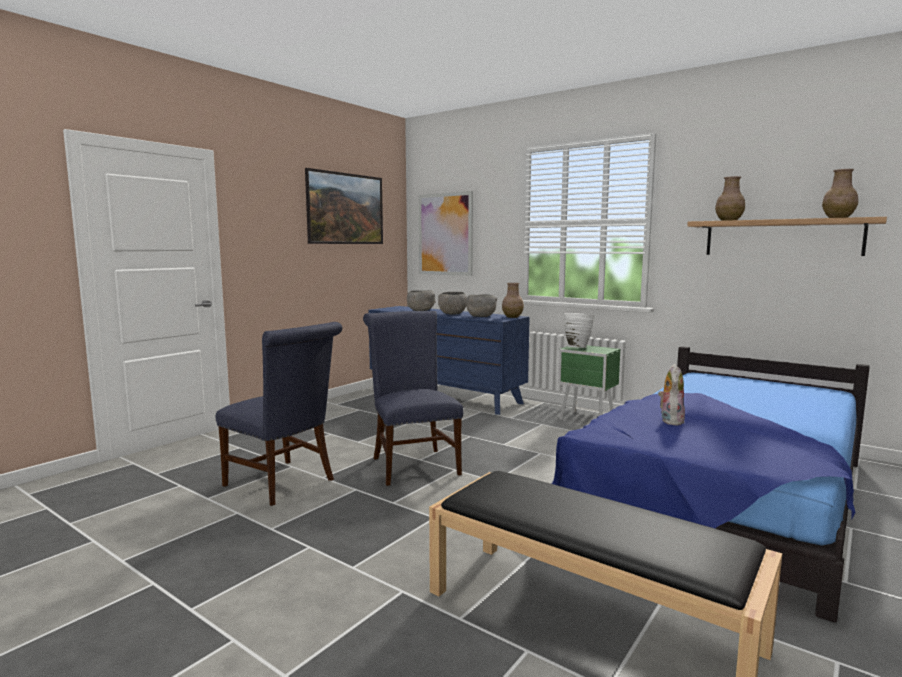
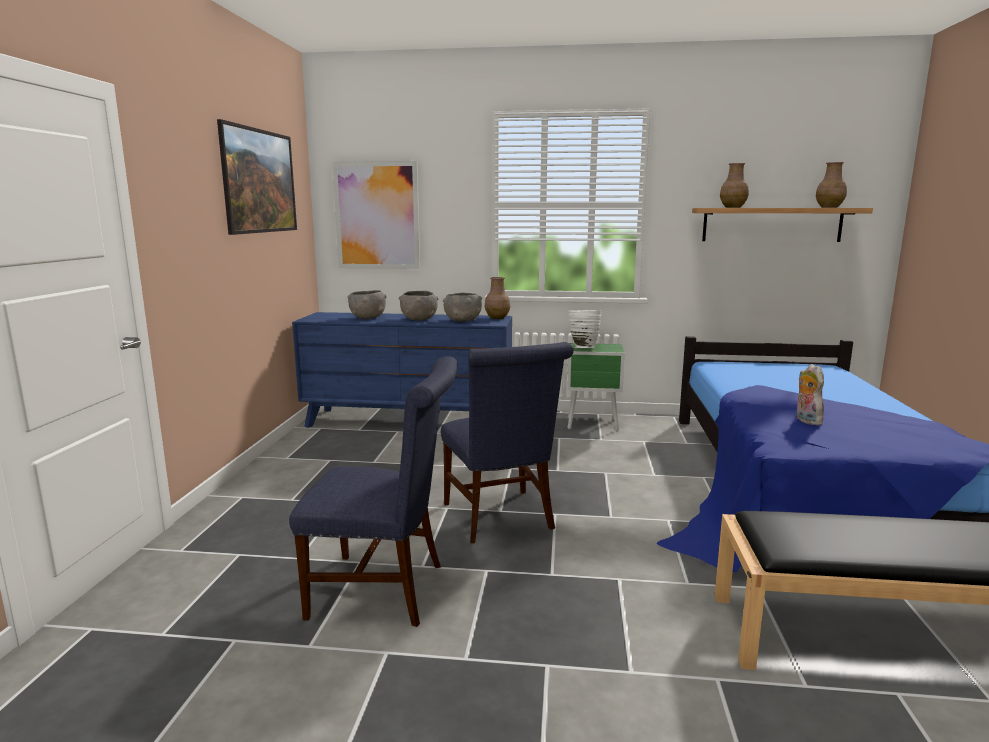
camera: 30 degrees left, 5 degrees up
(413, 464) = (501, 519): blue chair -> blue chair turned 150 degrees counterclockwise

